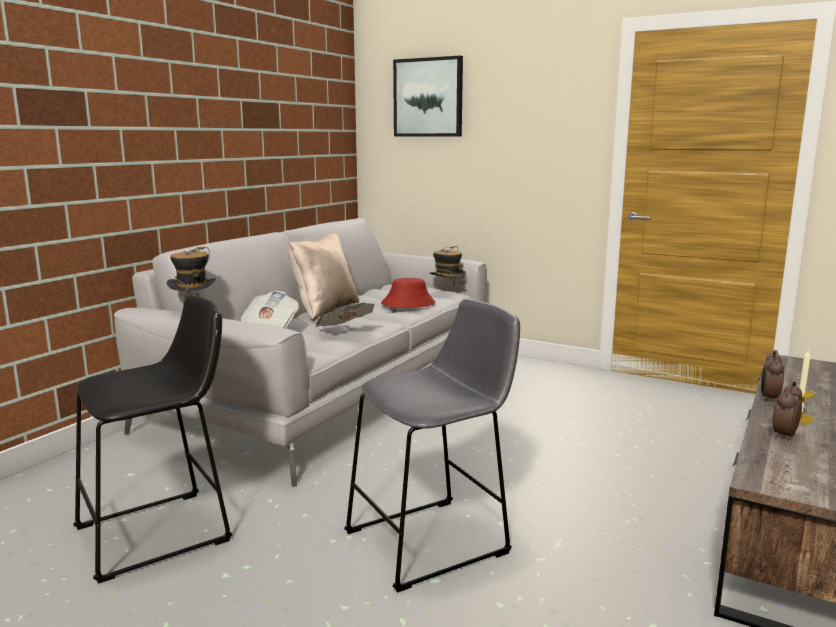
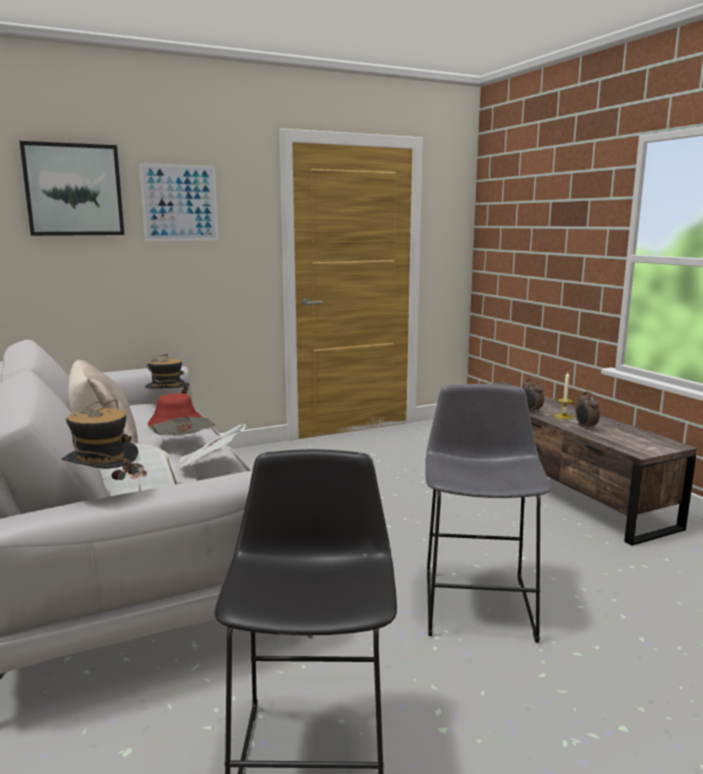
camera: 55 degrees left, 0 degrees up
(372, 316) = (184, 443): none -> newspaper
(511, 106) = (180, 203): none -> picture

